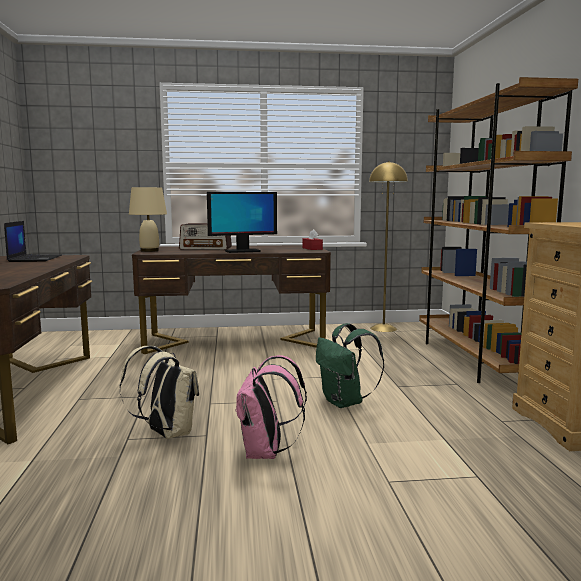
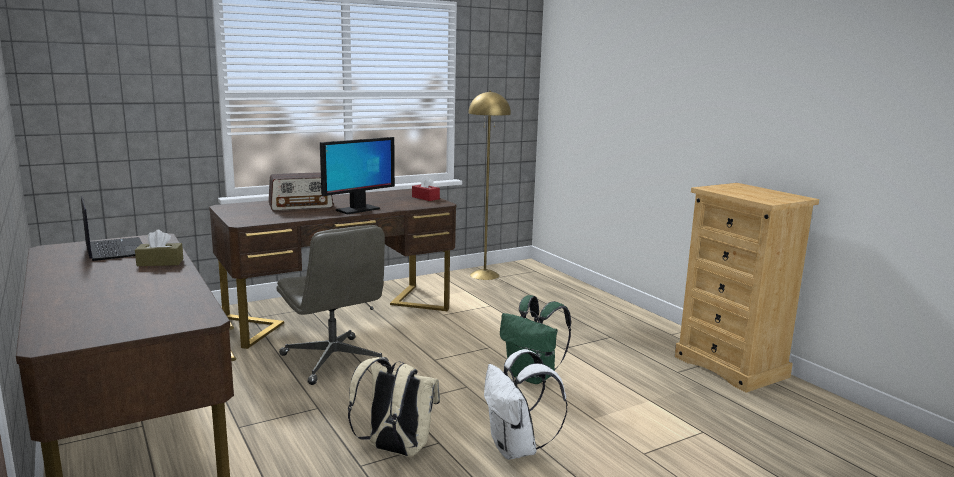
camera: 25 degrees left, 5 degrees up
(44, 264) = (160, 262): none -> brown tissue box
(149, 250) = (237, 216): beige table lamp -> none
(194, 369) = (334, 361): none -> grey office chair
(266, 453) = (516, 449): pink backpack -> white backpack
(474, 360) = (602, 306): brown bookcase -> none

